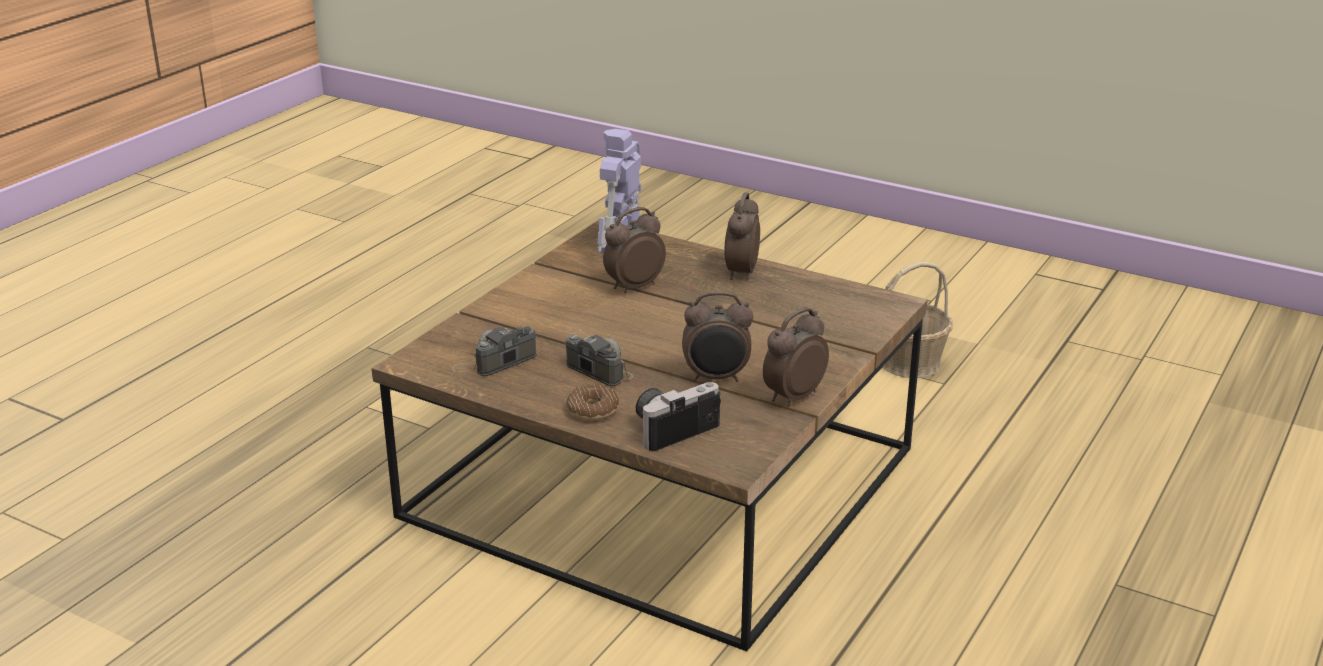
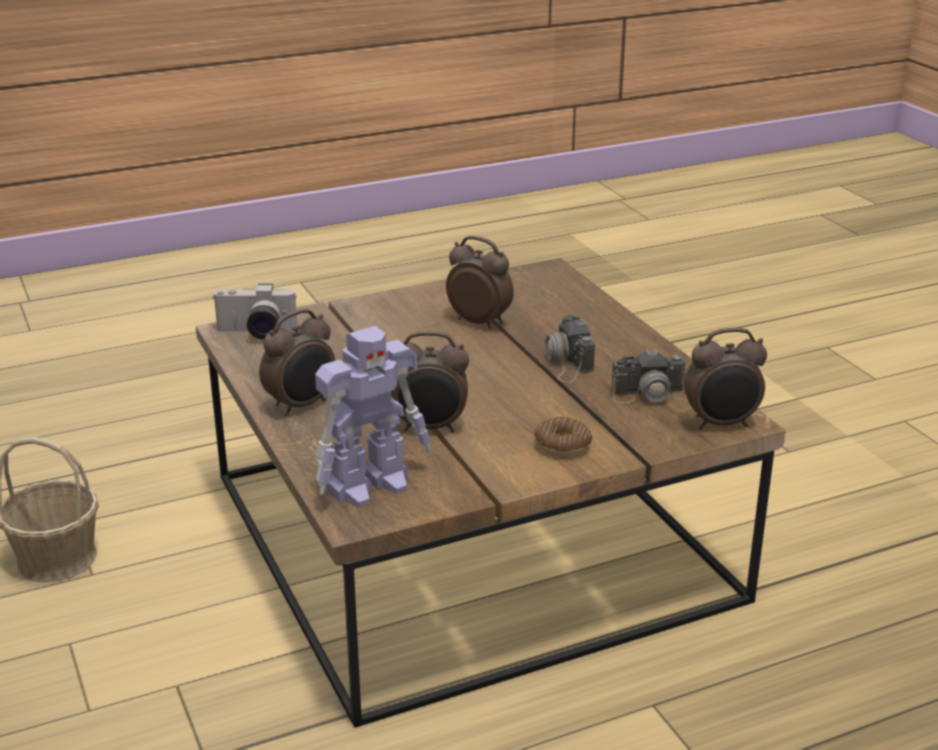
camera: 145 degrees left, 0 degrees up
(592, 410) = (610, 330): donut -> donut (562, 445)
(672, 428) = (563, 301): camera -> camera (256, 333)
(792, 397) = (444, 293): alarm clock -> alarm clock (721, 424)

